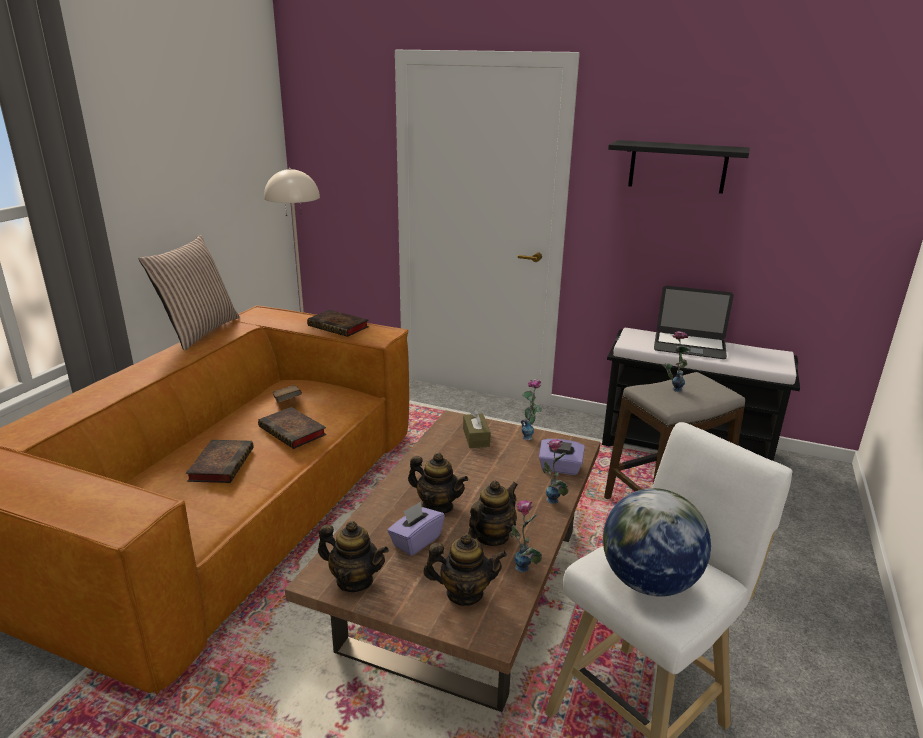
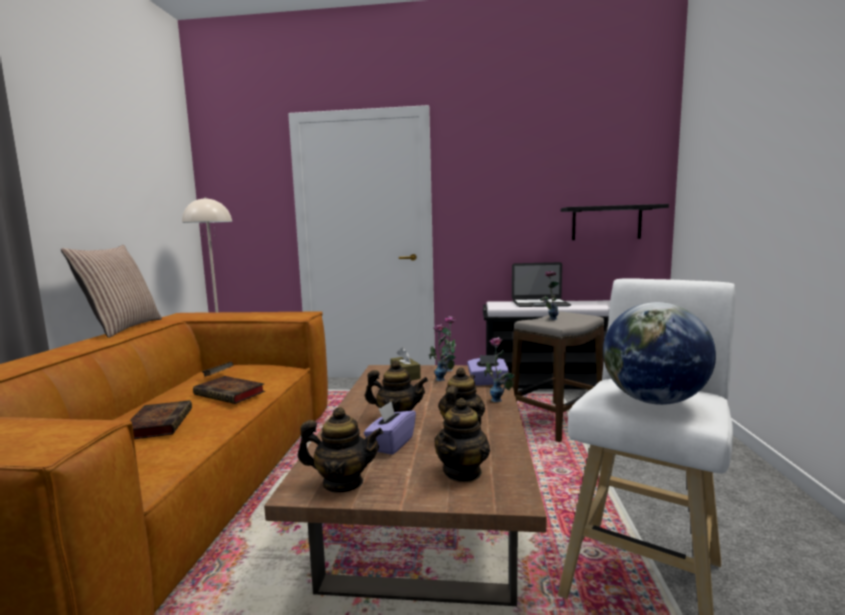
camera: 15 degrees left, 15 degrees down
(340, 327) = (261, 314): book -> none
(464, 593) = (463, 472): teapot -> teapot turned 135 degrees clockwise
(523, 574) = (508, 449): vase -> vase (442, 382)
(677, 166) = (508, 178): black shelf -> black shelf (606, 223)

